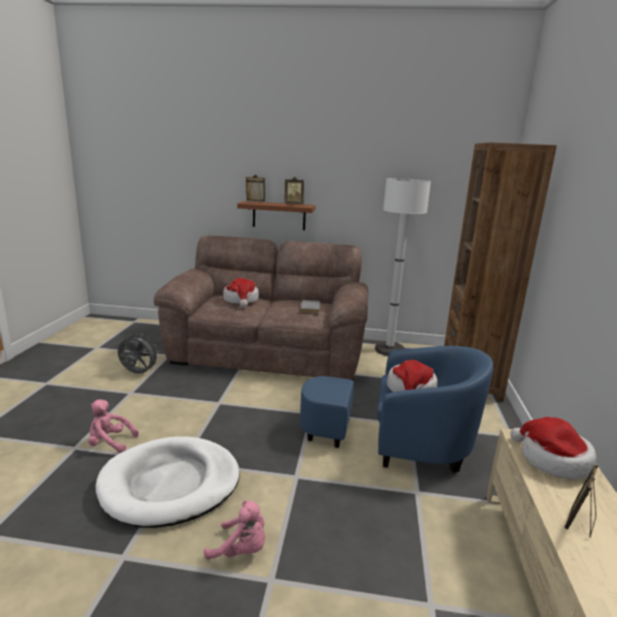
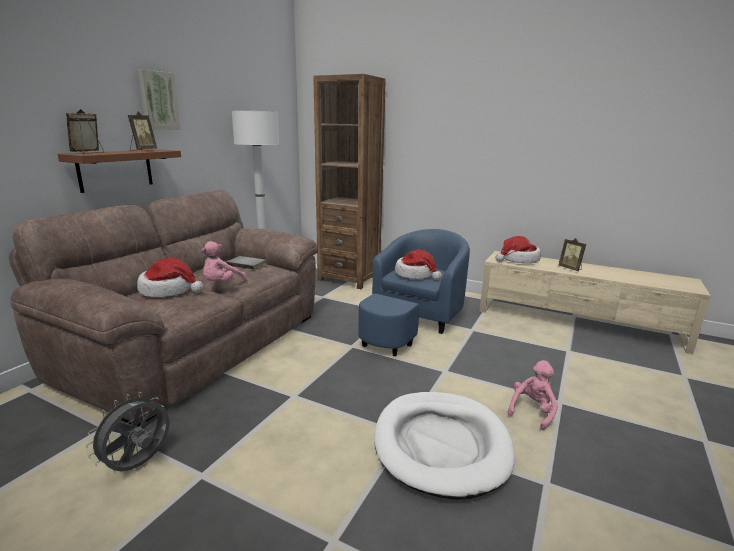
camera: 70 degrees left, 0 degrees up
(110, 443) = (339, 498): pink plush toy -> pink plush toy (221, 284)
(323, 169) = (158, 101): none -> picture

